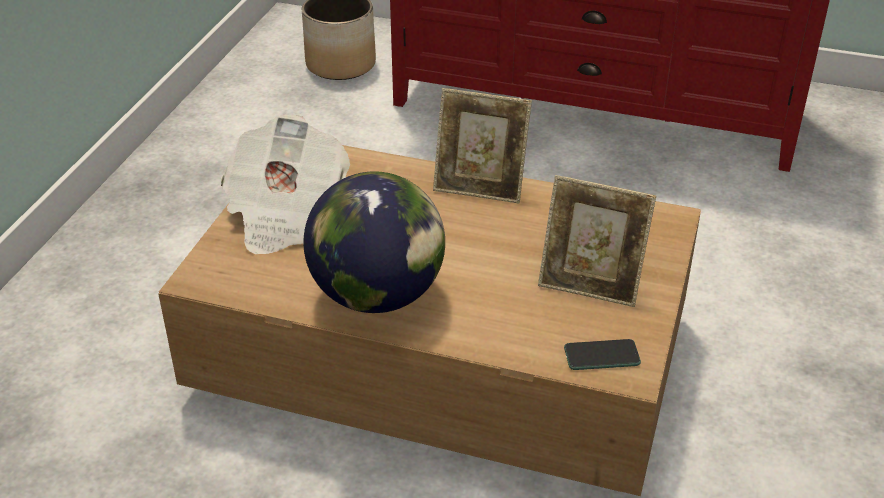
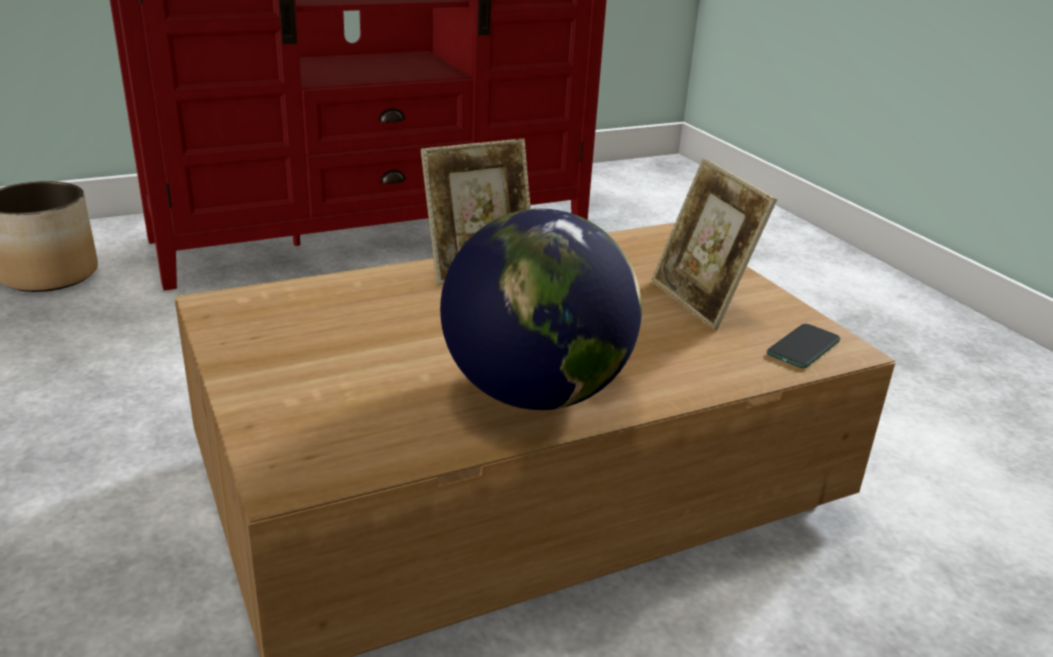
camera: 45 degrees left, 10 degrees down
(286, 215) = (305, 365): newspaper -> none
(590, 285) = (700, 301): picture frame -> picture frame turned 90 degrees clockwise

